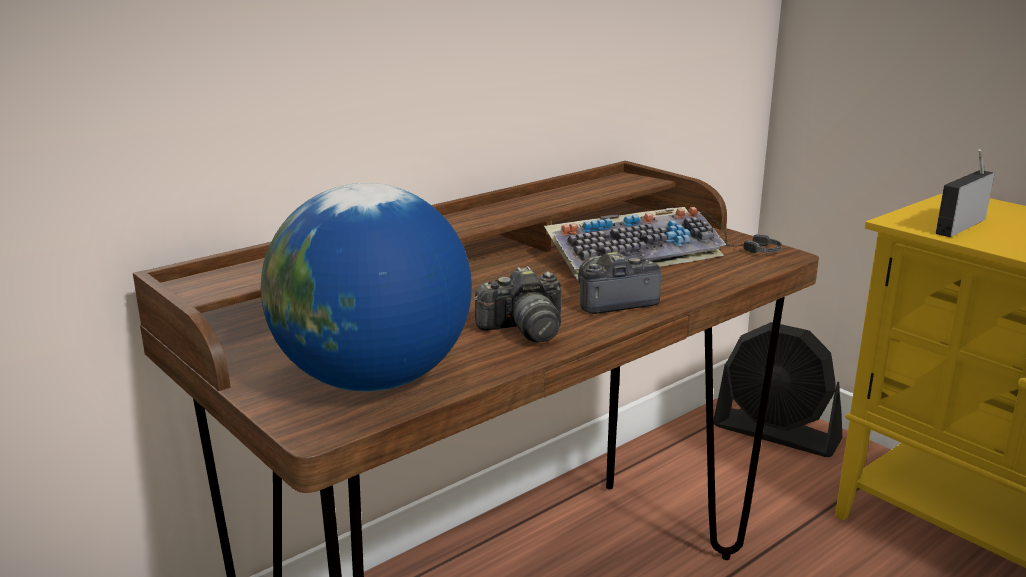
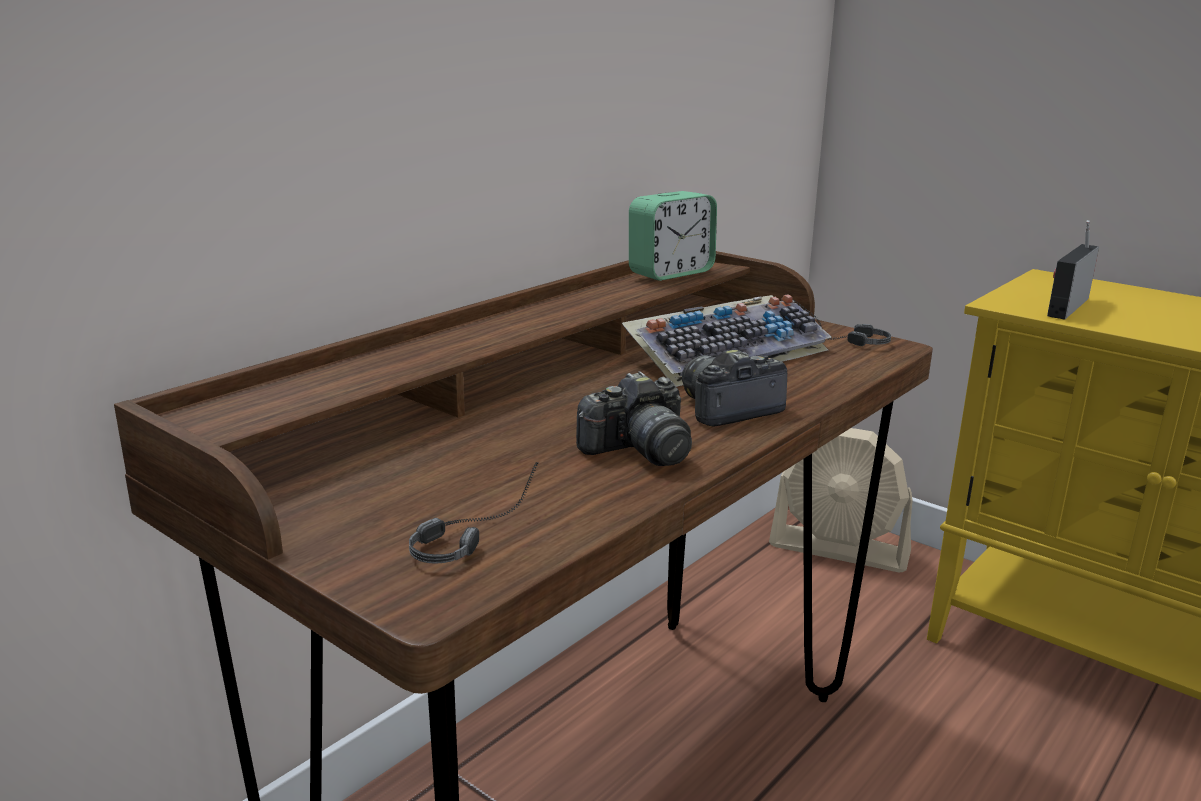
camera: 10 degrees left, 0 degrees up
(373, 379) = (474, 529): globe -> headphones
(603, 185) = (670, 273): none -> alarm clock
(776, 433) = (839, 549): black fan -> beige fan

